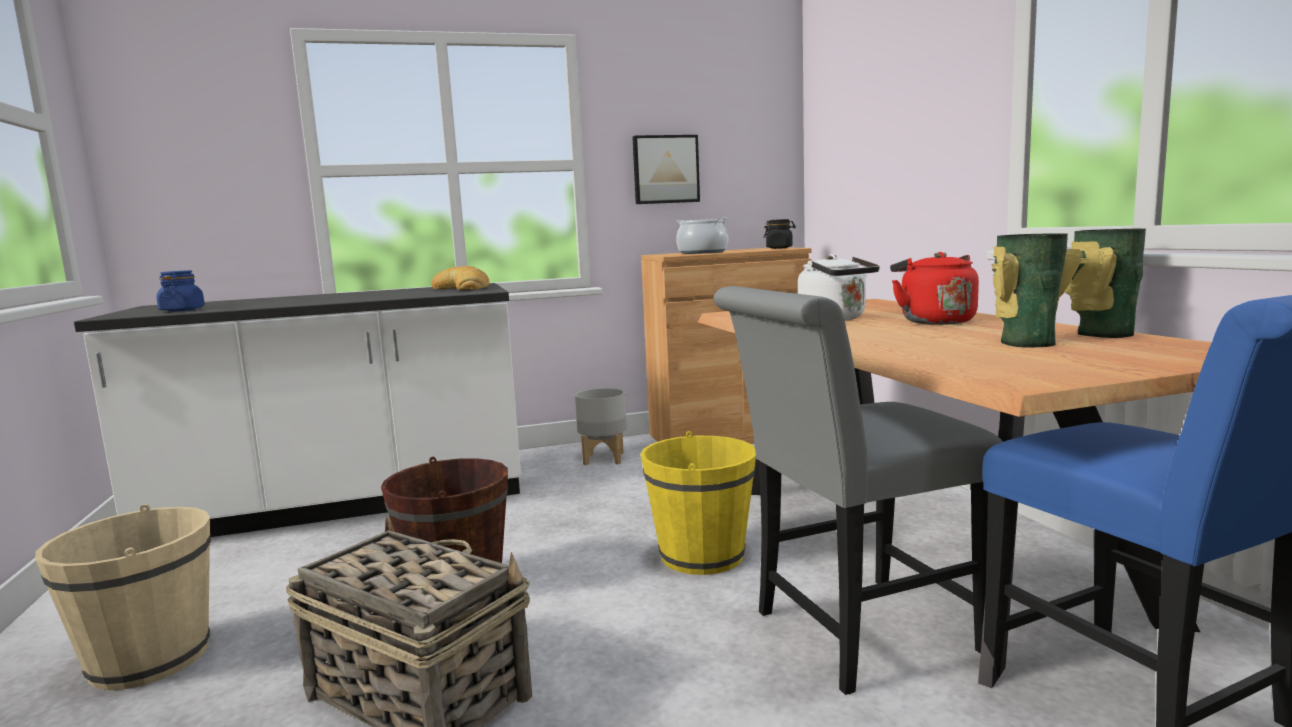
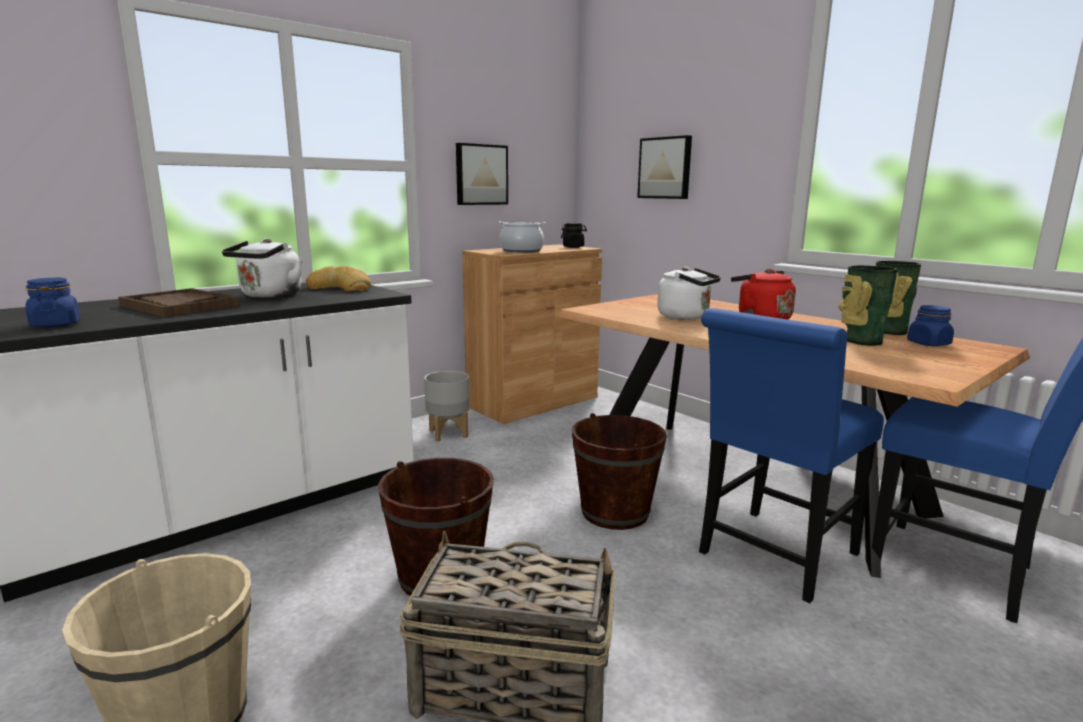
camera: 25 degrees left, 5 degrees up
(298, 300) = (179, 305): none -> brown tray
(385, 294) = (269, 296): none -> white kettle
(702, 555) = (615, 512): yellow bucket -> brown bucket
(852, 635) = (772, 557): grey chair -> blue chair
(880, 140) = (665, 168): none -> picture
(1134, 347) = (928, 344): none -> blue jar

